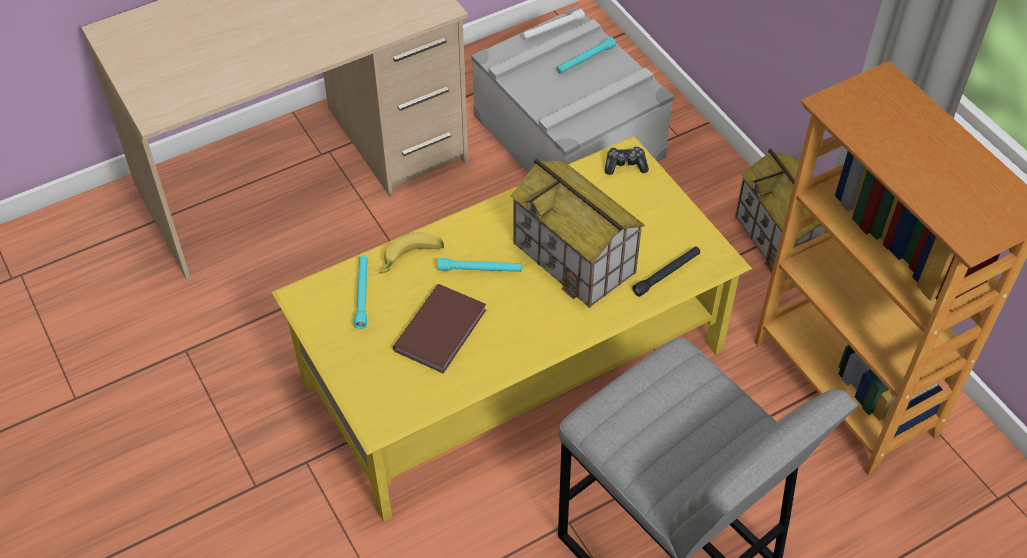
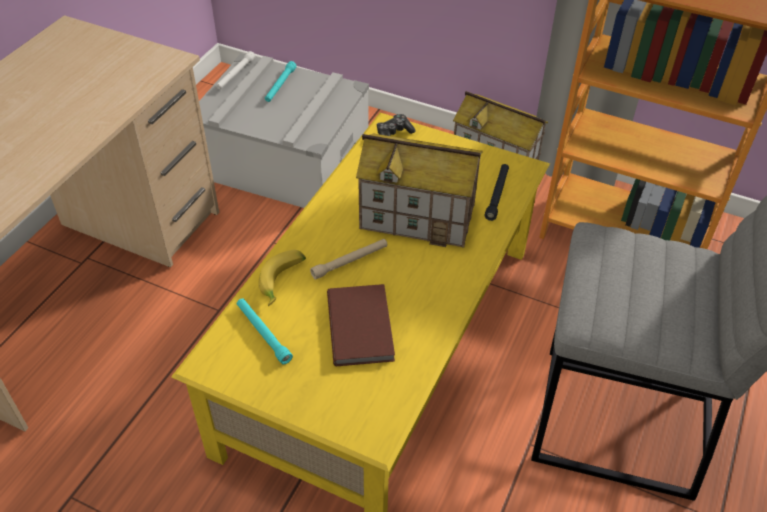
camera: 35 degrees left, 5 degrees down
(480, 269) = (350, 262): turquoise flashlight -> beige flashlight

